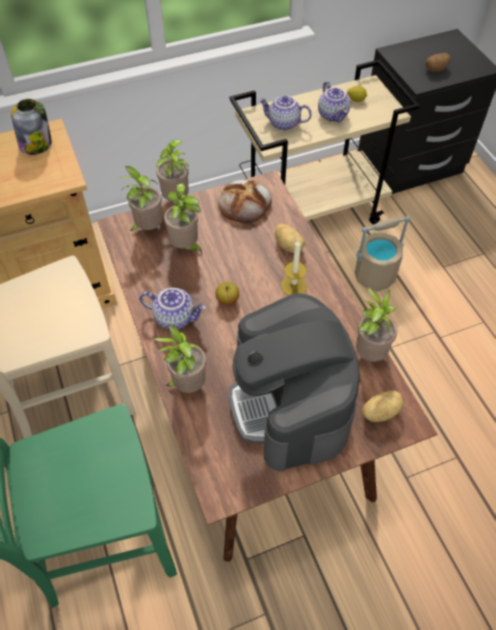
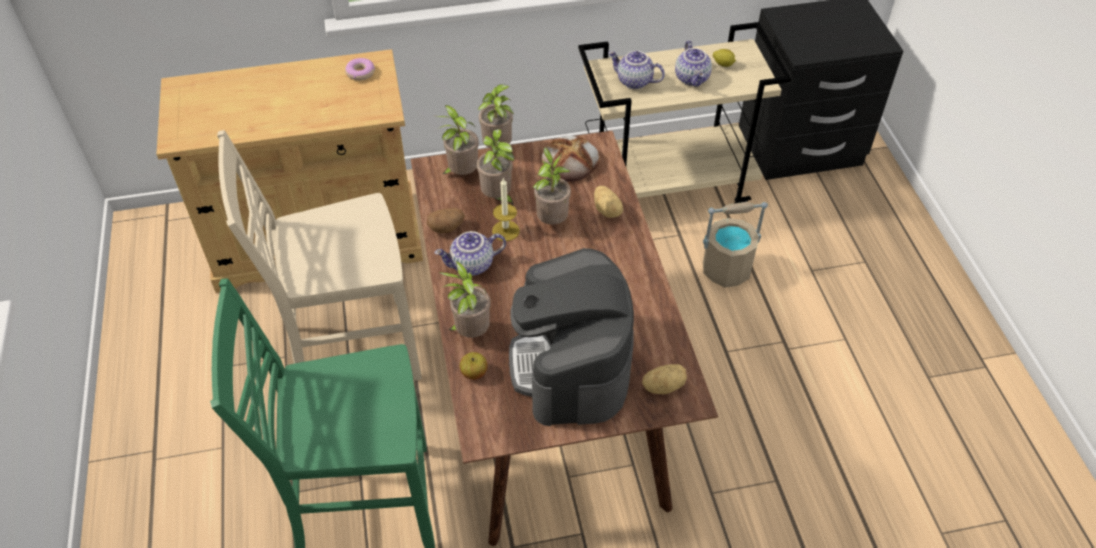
camera: 10 degrees right, 5 degrees down
(36, 144) = (360, 73): jar -> donut
(175, 317) = (472, 265): teapot -> teapot turned 135 degrees clockwise
(227, 300) = (529, 256): apple -> apple (474, 373)
(293, 286) = (603, 251): candle -> candle (505, 231)
(368, 353) = (666, 328): potted plant -> potted plant (551, 221)
(436, 69) = (825, 40): potato -> potato (446, 228)

